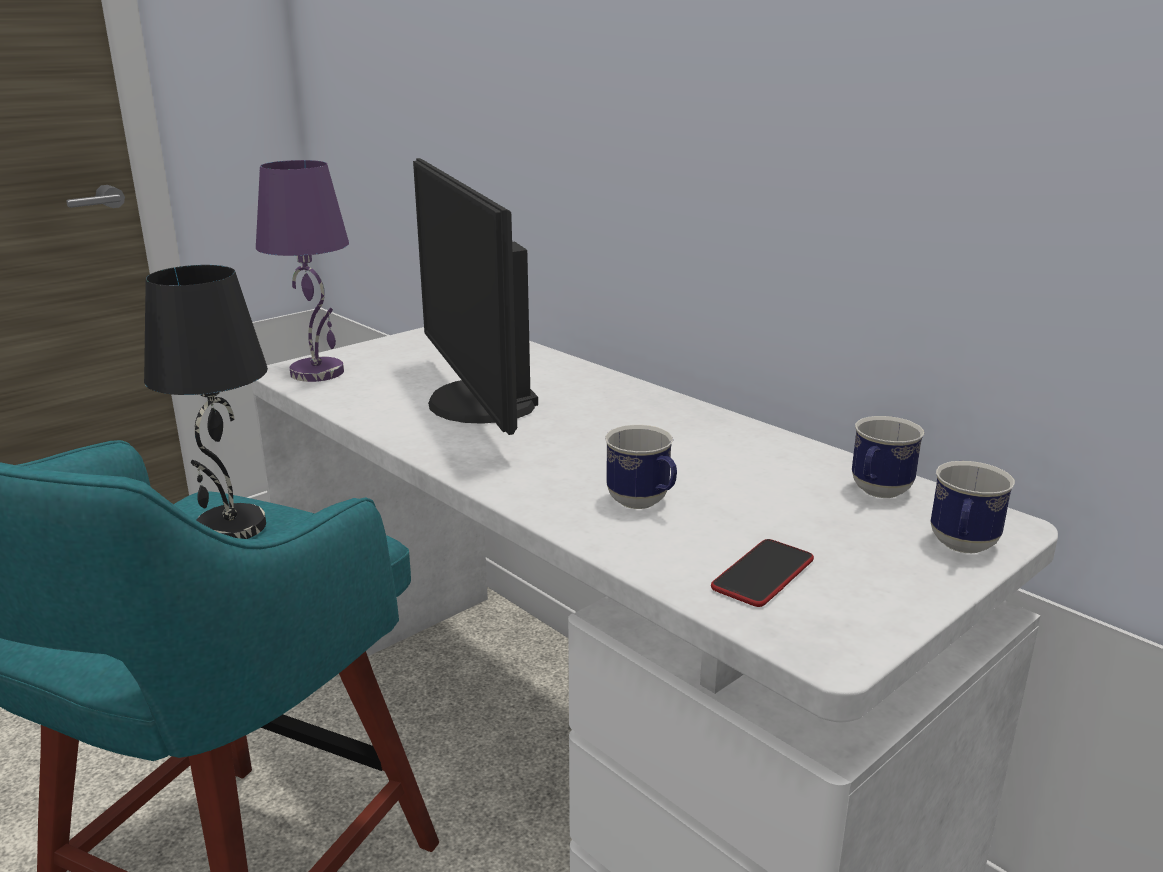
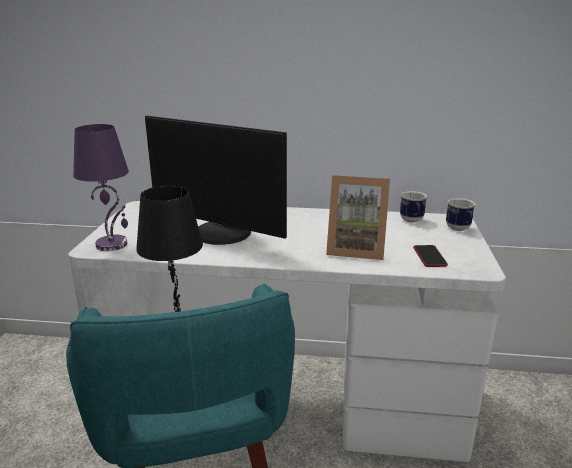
camera: 40 degrees left, 0 degrees up
(644, 504) = (356, 249): mug -> picture frame

